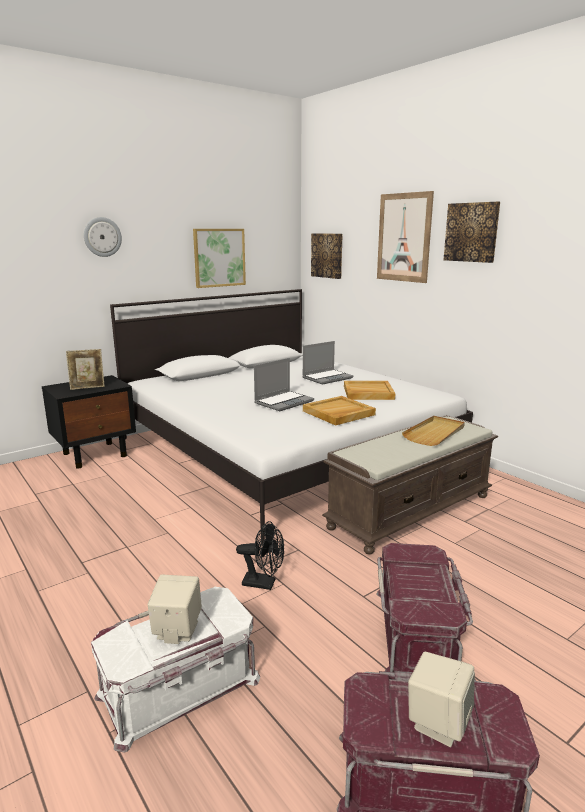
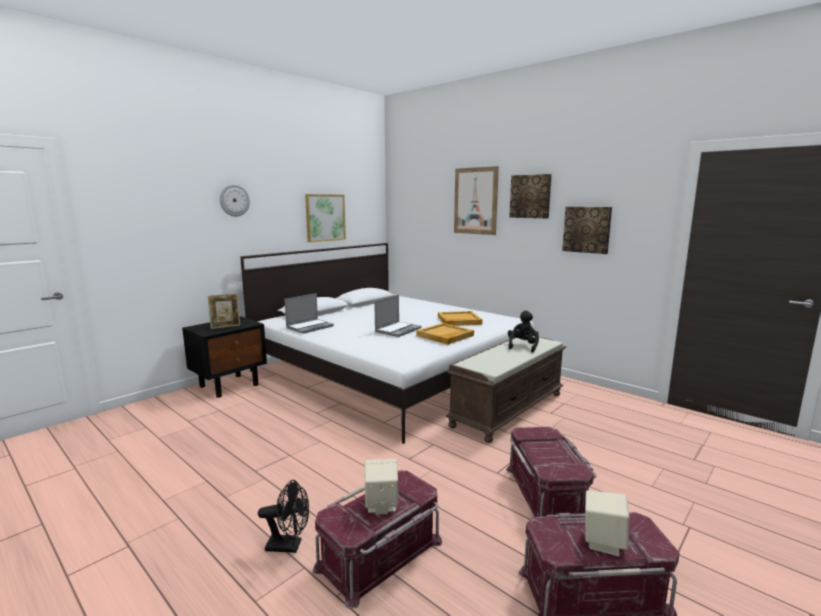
camera: 10 degrees left, 5 degrees down
(179, 688) = (381, 555): white storage box -> red storage box
(264, 583) = (416, 471): black fan -> black fan (289, 545)
(327, 255) = (410, 215): picture -> picture (587, 229)
(327, 378) = (421, 311): laptop -> laptop (310, 327)
(435, 433) = (522, 346): beige tray -> black plush toy

